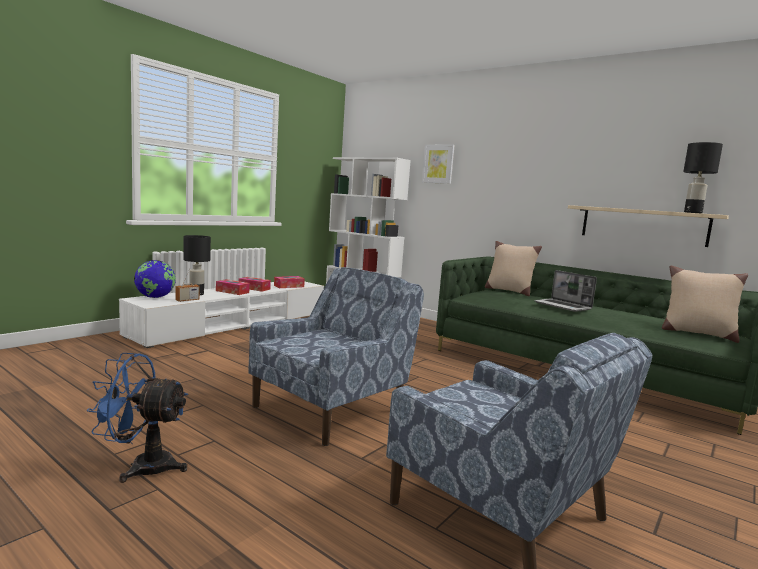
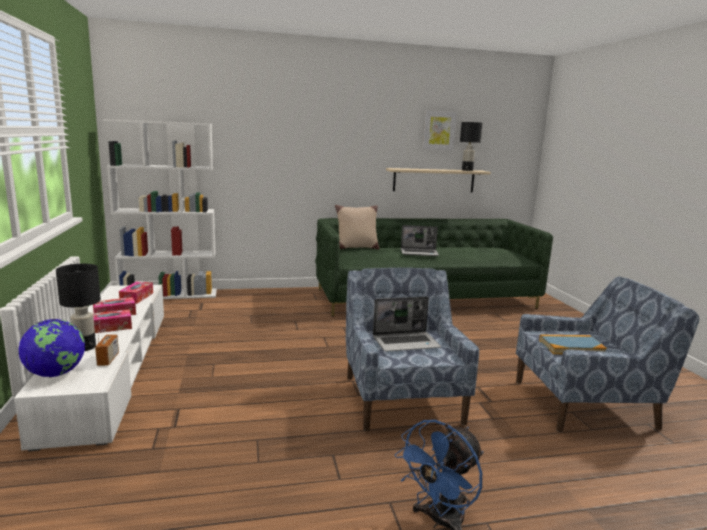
camera: 50 degrees left, 5 degrees up
(325, 341) = (406, 343): none -> laptop
(438, 164) = (247, 129): picture -> picture (439, 130)
(468, 405) = (571, 347): none -> book
(697, 333) = (501, 254): beige pillow -> none

